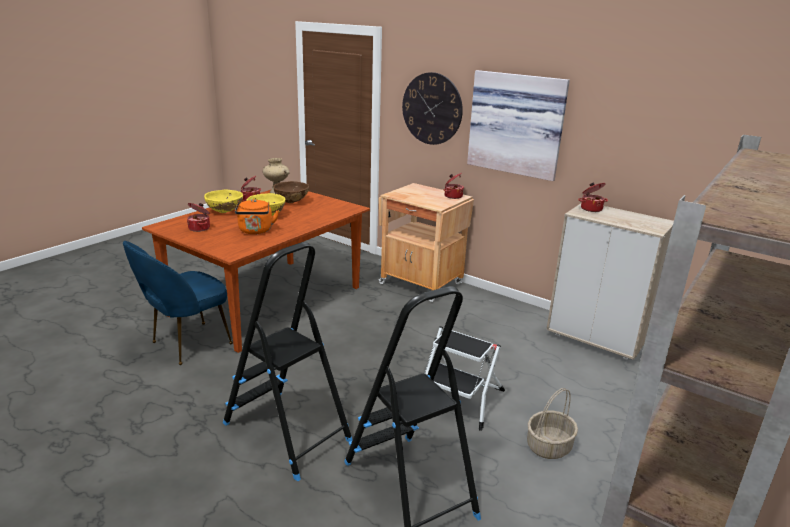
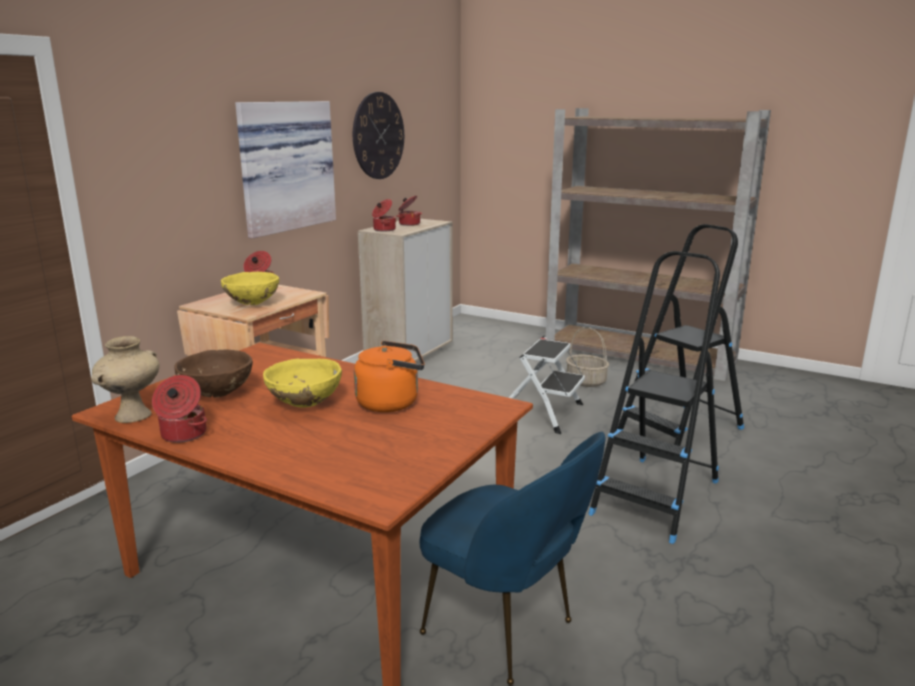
camera: 95 degrees left, 5 degrees down
(200, 228) = (385, 452): cooking pot -> cooking pot (409, 224)
(225, 212) = (277, 446): yellow bowl -> yellow bowl (252, 304)
(432, 109) = (177, 175): wall clock -> wall clock (378, 136)

